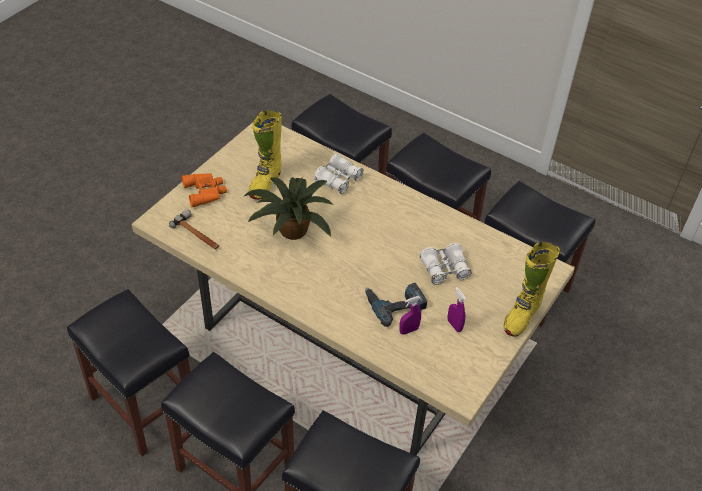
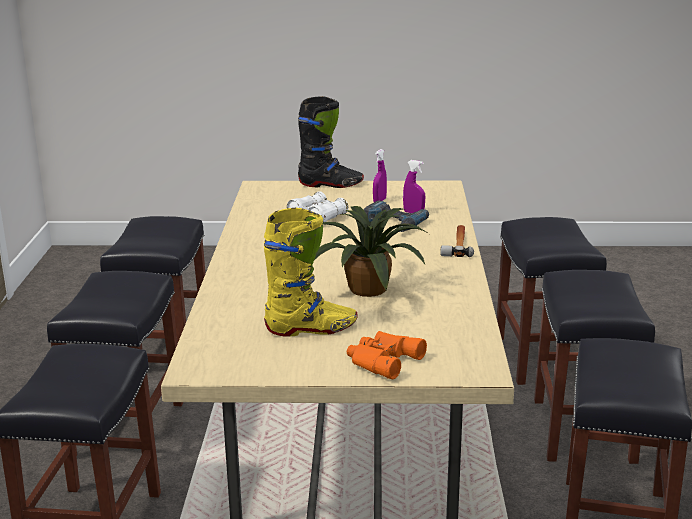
camera: 120 degrees left, 25 degrees down
(197, 234) = (459, 336): hammer -> hammer (458, 244)
(338, 179) = (247, 292): white binoculars -> none
(521, 316) = (330, 185): yellow boot -> black boot

